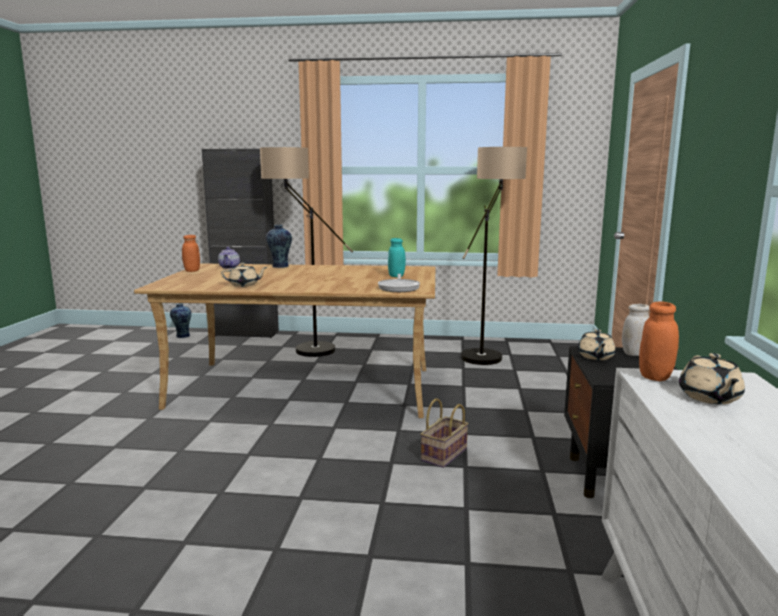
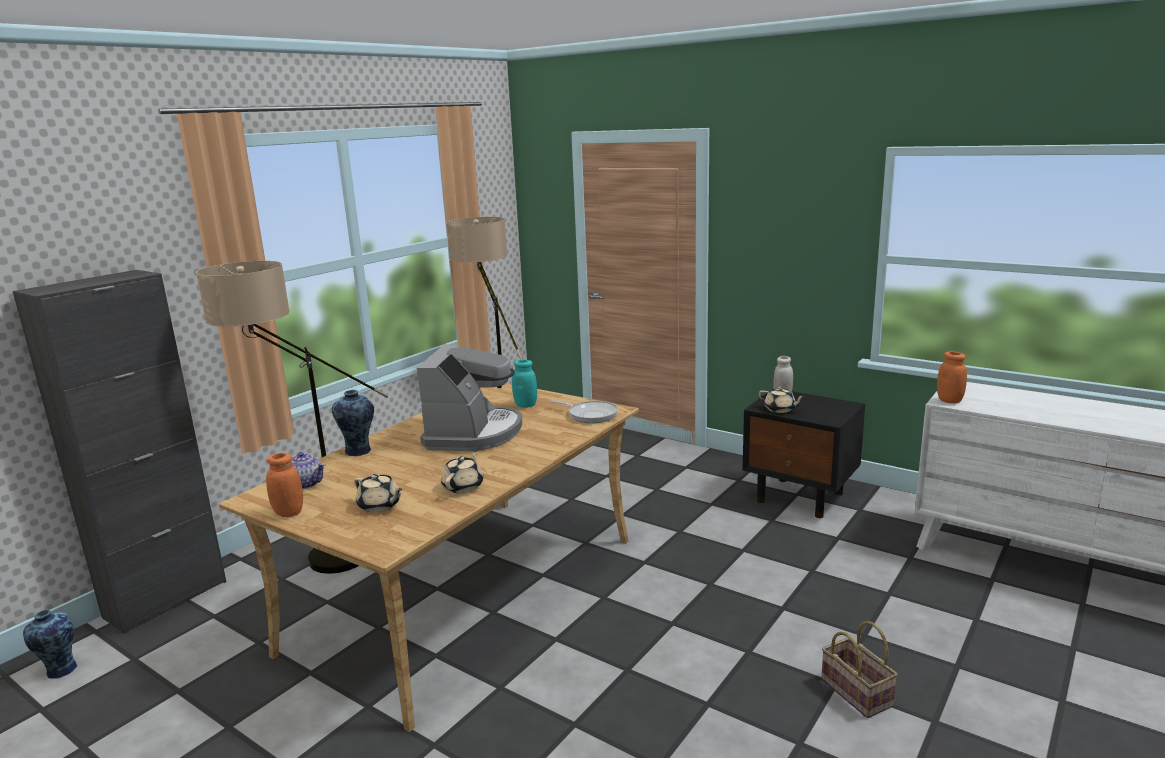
camera: 60 degrees left, 5 degrees up
(331, 275) = (474, 433): none -> coffee machine
(444, 455) = (715, 553): basket -> basket (858, 693)
(709, 398) = (991, 400): beige teapot -> beige teapot (380, 506)

